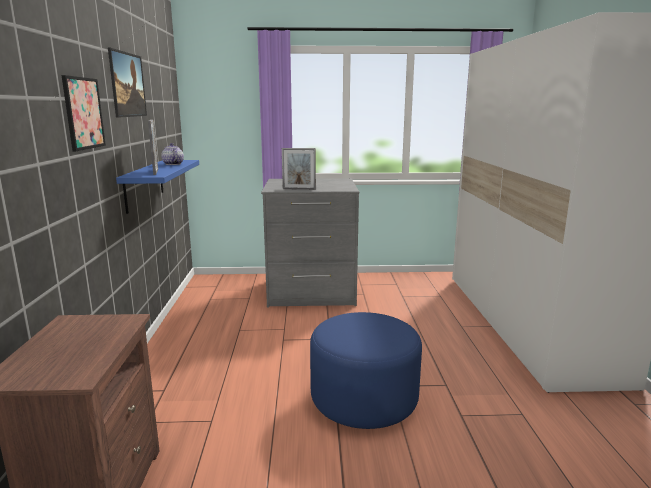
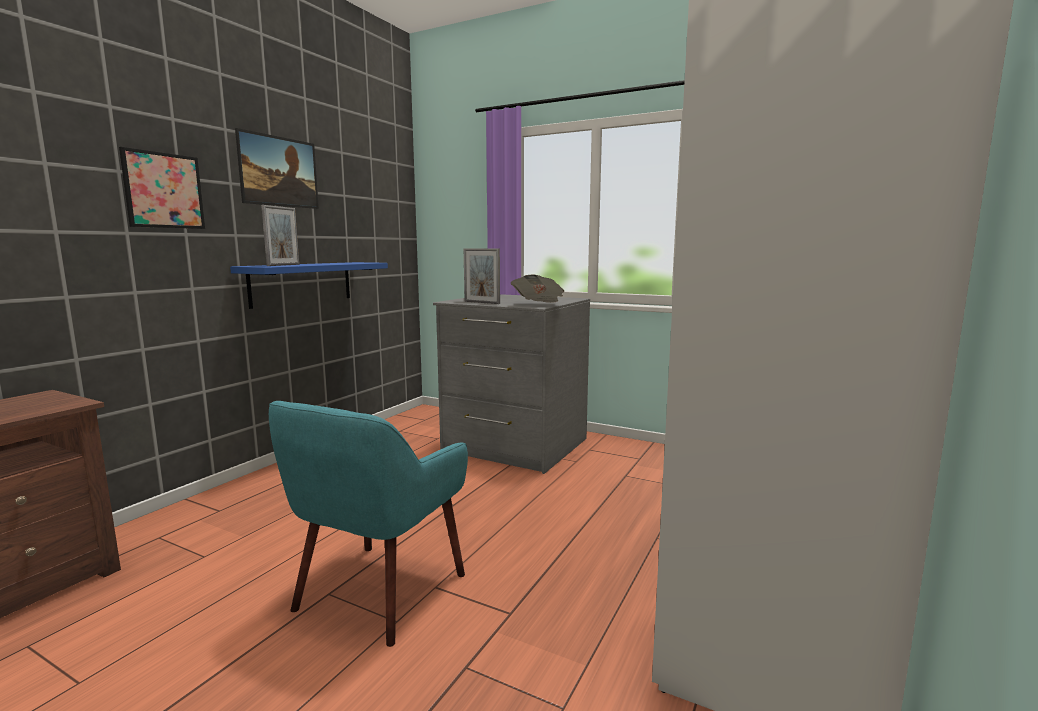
camera: 30 degrees right, 5 degrees down
(172, 164) = (339, 263): teapot -> none
(343, 188) = (539, 304): none -> newspaper
(363, 399) = (378, 592): blue ottoman -> turquoise armchair

